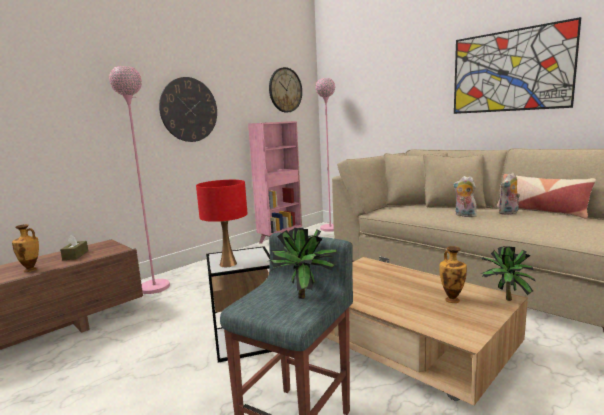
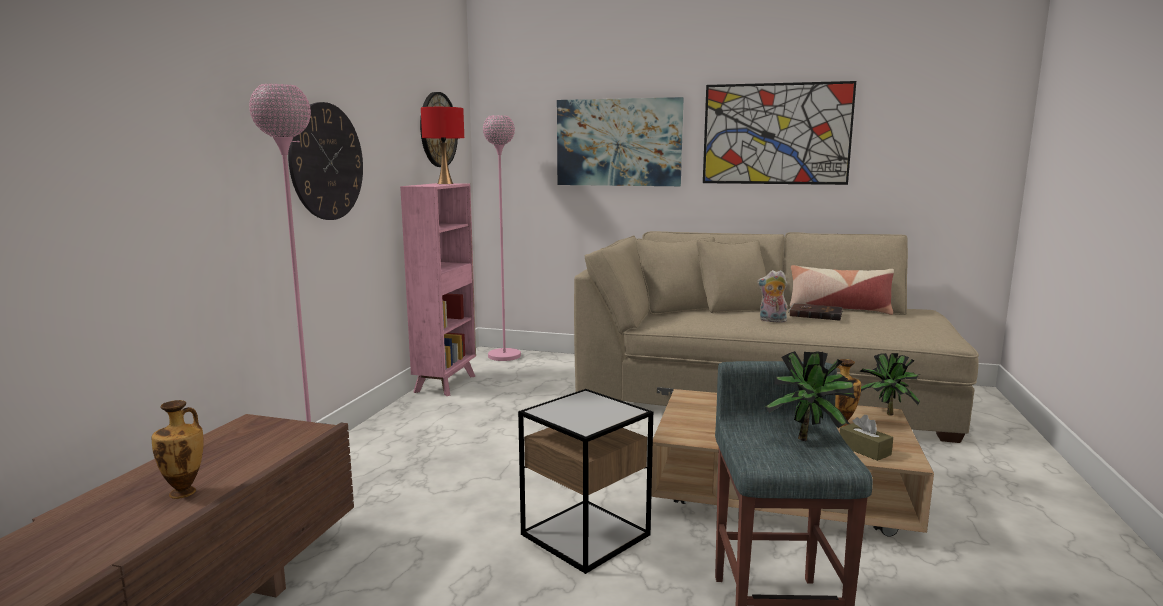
camera: 30 degrees left, 0 degrees up
(75, 255) = (231, 452): brown tissue box -> brown tissue box (864, 450)
(228, 264) = (585, 420): red table lamp -> red table lamp (445, 183)
(398, 89) = (618, 142): none -> picture
(508, 213) = (815, 314): plush toy -> brown book

